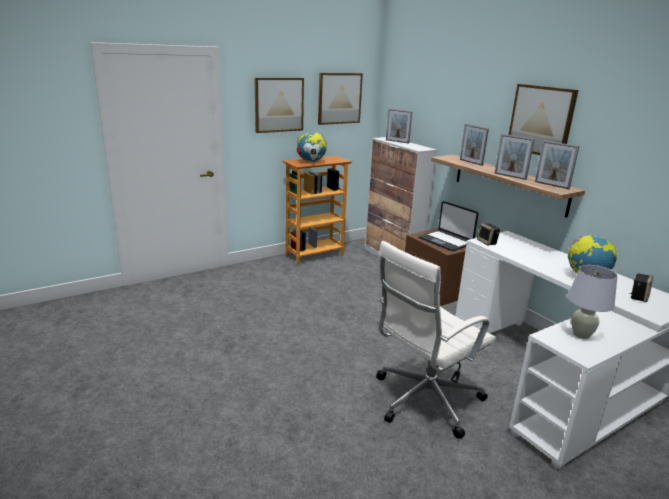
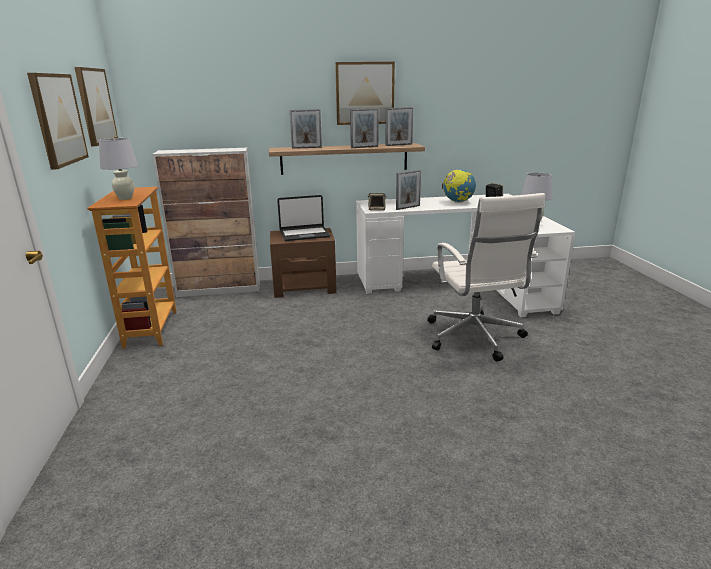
camera: 65 degrees left, 0 degrees up
(311, 162) = (125, 198): globe -> white table lamp
(397, 141) = (190, 150): picture frame -> picture frame (408, 207)

